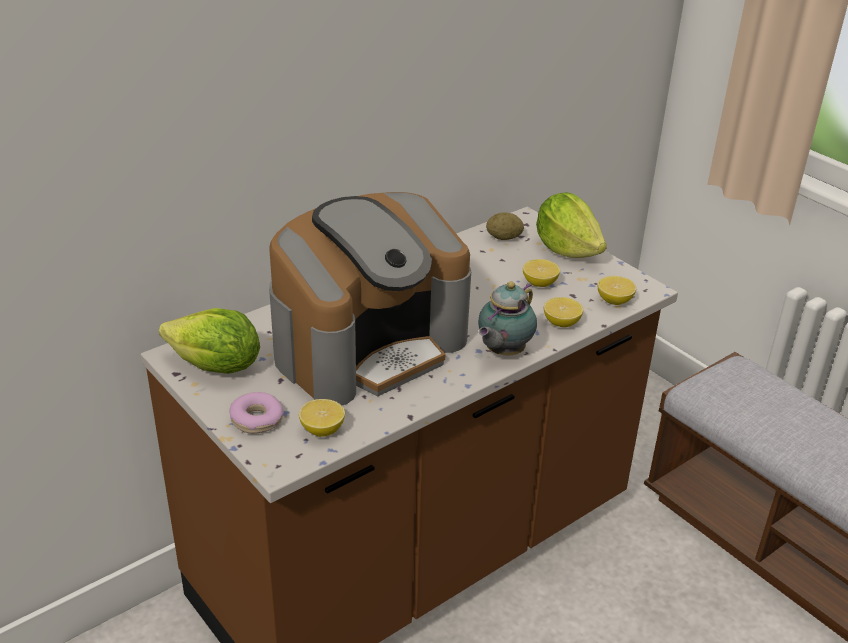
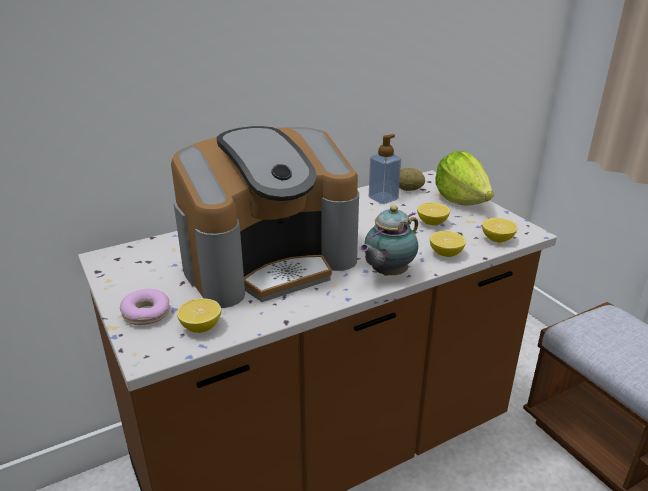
camera: 10 degrees right, 5 degrees down
(216, 367) = (133, 268): lettuce -> none
(477, 253) = (383, 198): none -> soap dispenser

